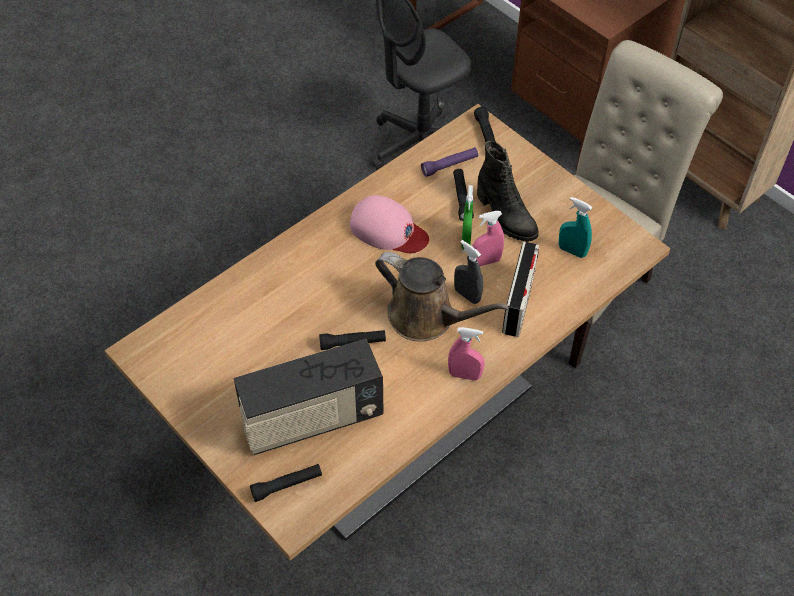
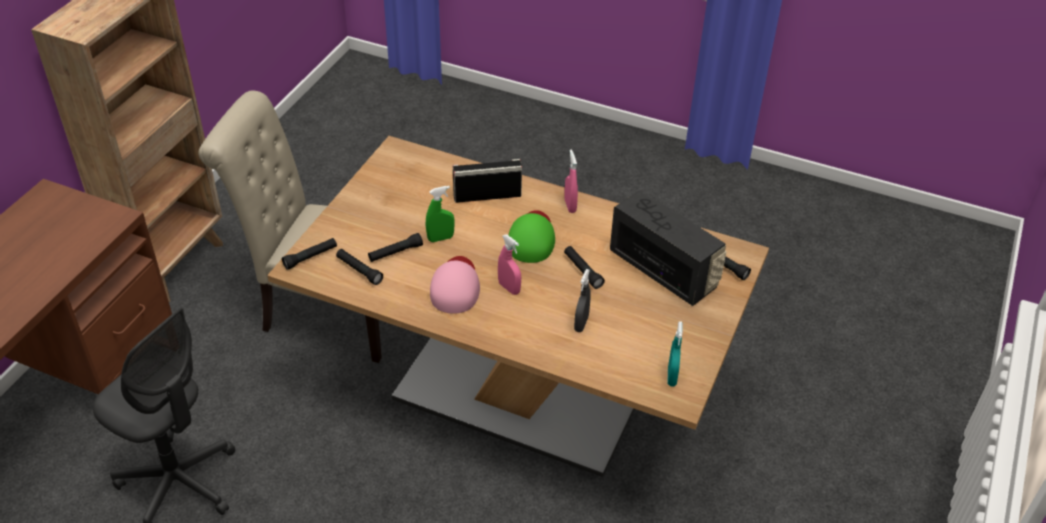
camera: 115 degrees left, 10 degrees down
(427, 317) = (532, 238): brown watering can -> green cap
(449, 166) = (359, 270): purple flashlight -> black flashlight
(467, 295) = (497, 223): grey spray bottle -> grey spray bottle (581, 324)
(486, 261) = (456, 222): pink spray bottle -> pink spray bottle (509, 288)
(505, 217) = (403, 223): black boot -> none
(572, 251) = (419, 180): turquoise spray bottle -> turquoise spray bottle (672, 377)

